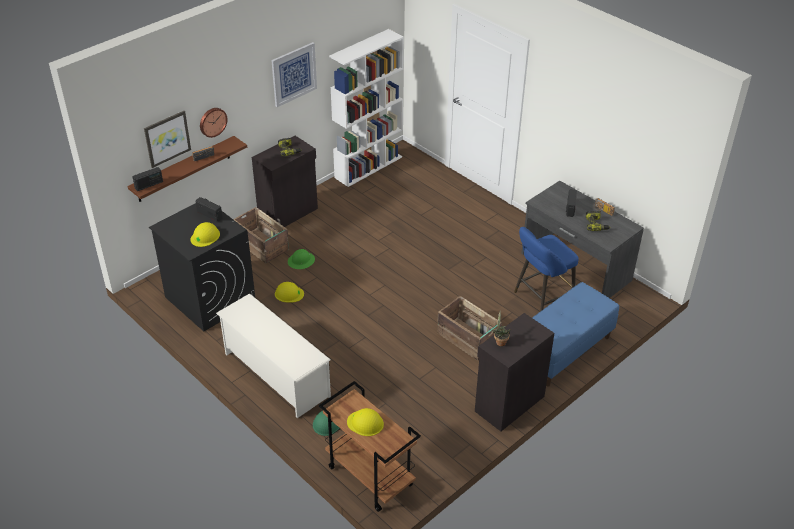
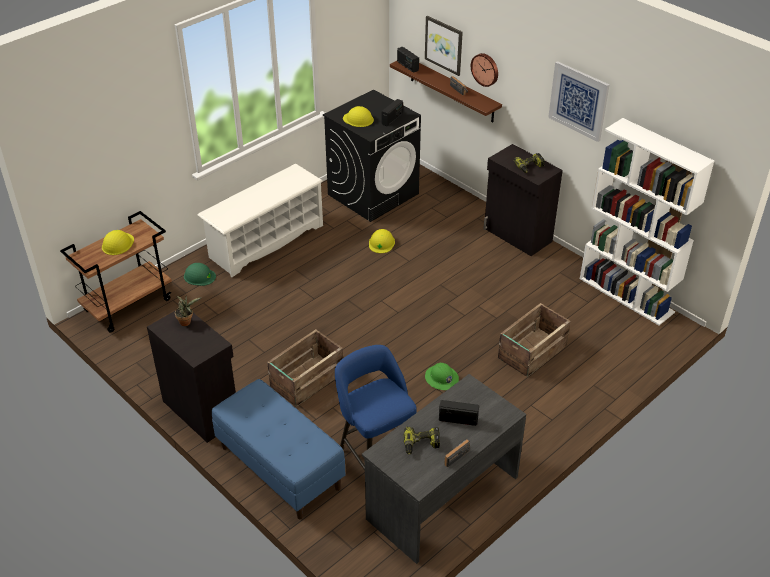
camera: 90 degrees right, 0 degrees up
(262, 246) = (458, 220): crate -> crate (531, 352)
(301, 261) = (434, 248): green hard hat -> green hard hat (441, 378)

